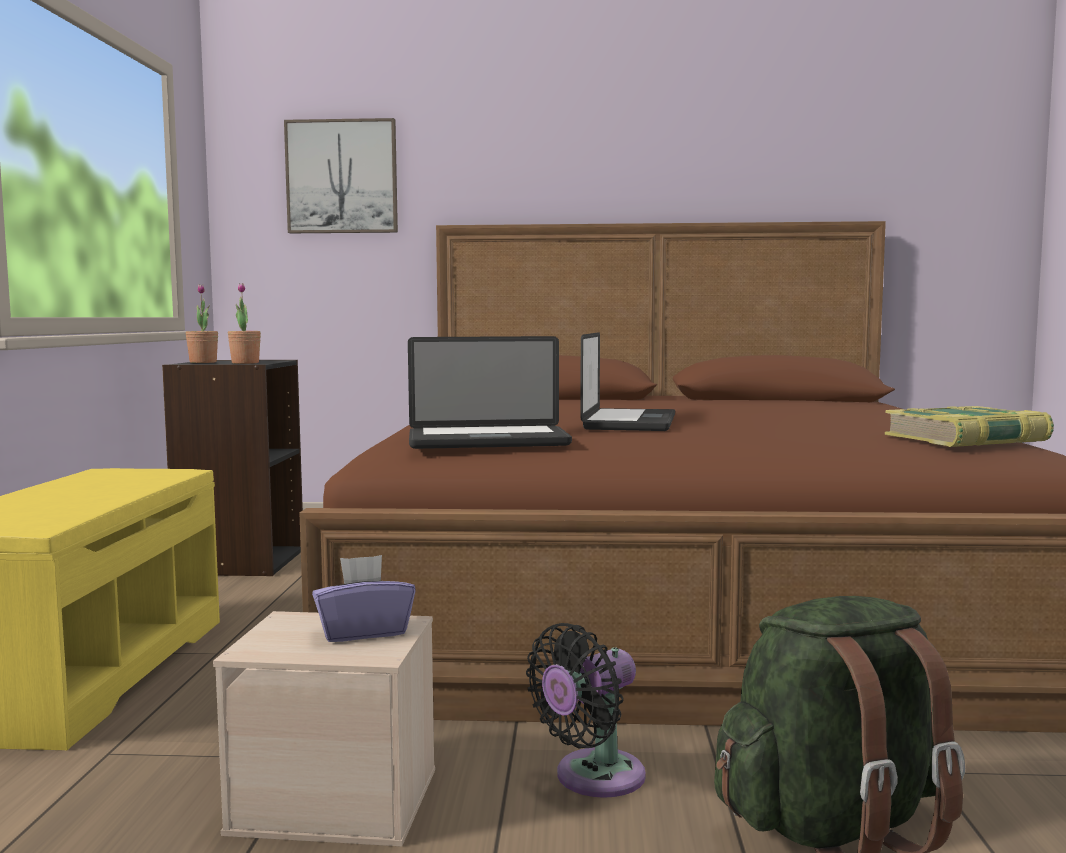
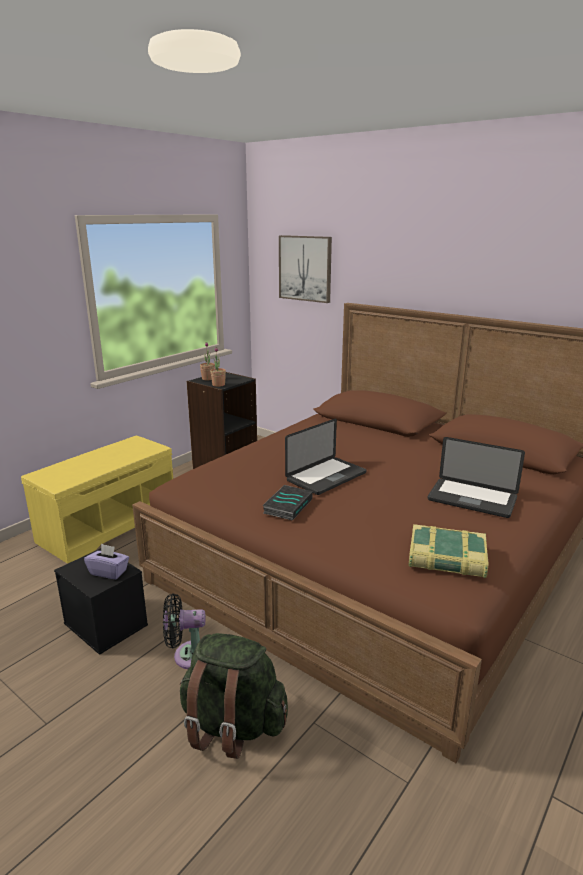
camera: 35 degrees right, 15 degrees up
(338, 799) = (107, 624): beige storage box -> black storage box
(488, 441) = (225, 483): laptop -> laptop (472, 499)
(649, 441) = (287, 505): none -> book

